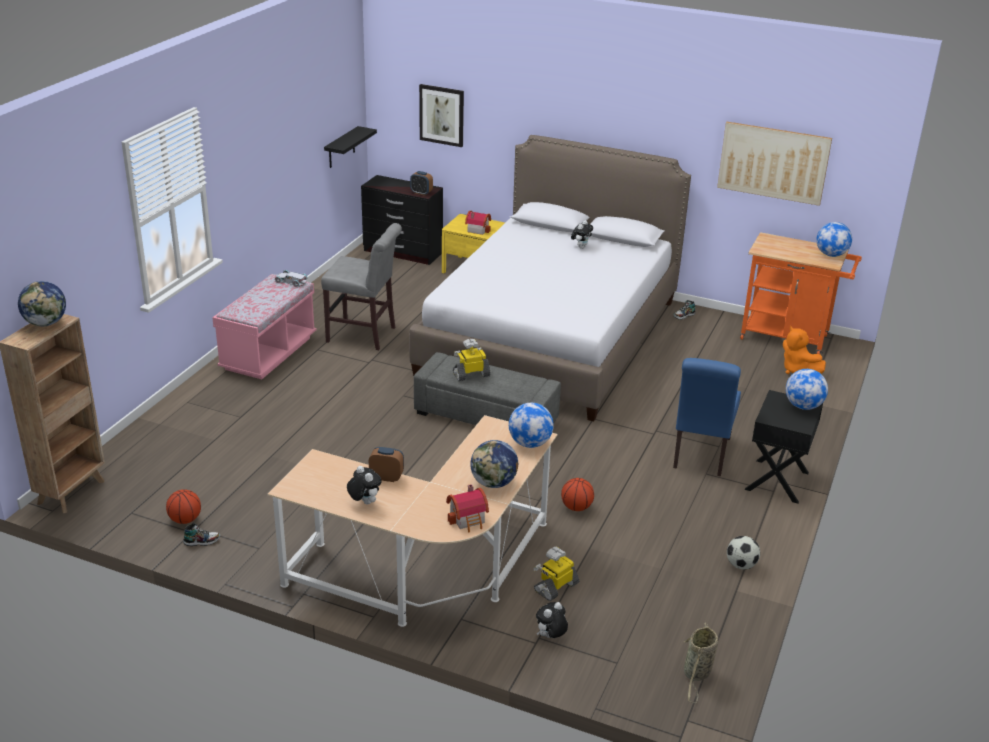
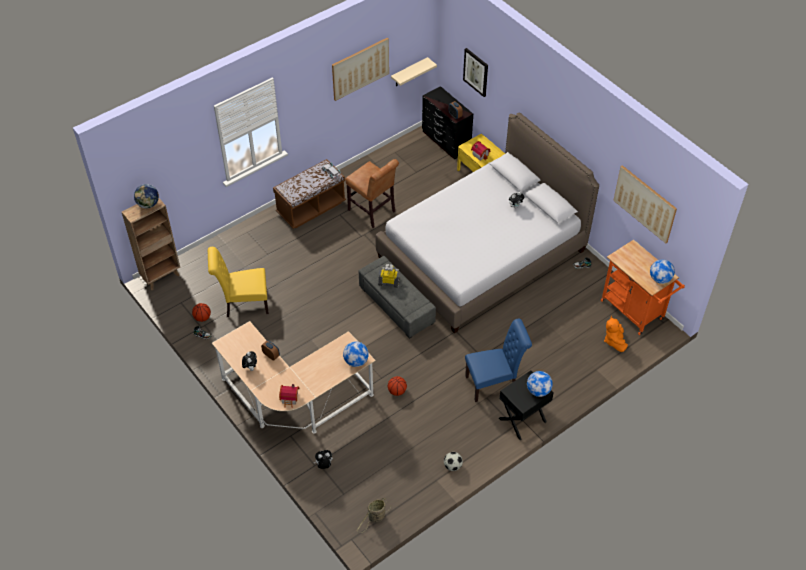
camera: 30 degrees right, 20 degrees up
(245, 483) = (243, 304): none -> yellow chair
(268, 353) = (311, 208): pink bench -> brown bench
(292, 123) = (360, 68): none -> picture
(341, 148) = (409, 72): black shelf -> beige shelf
(365, 335) = (373, 212): grey chair -> brown chair
(494, 483) = (318, 381): globe -> none
(555, 587) = (348, 437): toy robot -> none
(700, 455) = (494, 383): blue chair -> blue chair turned 150 degrees counterclockwise

